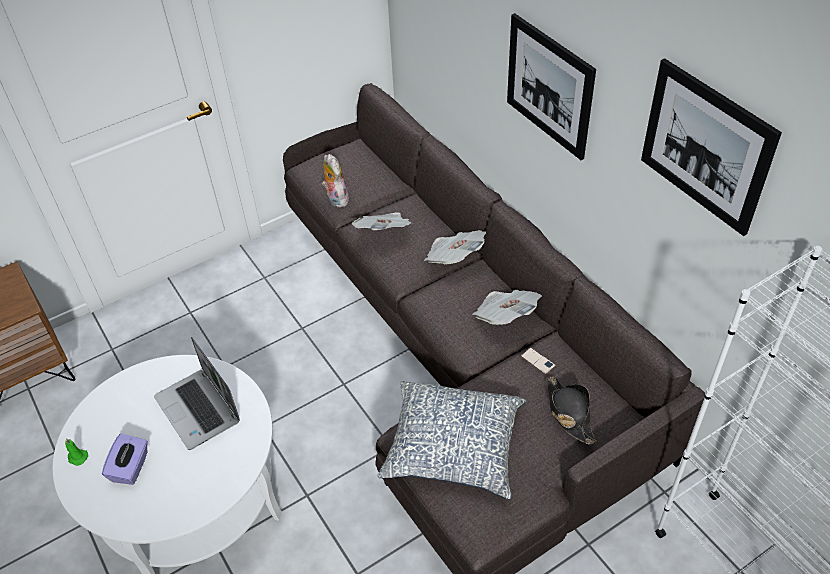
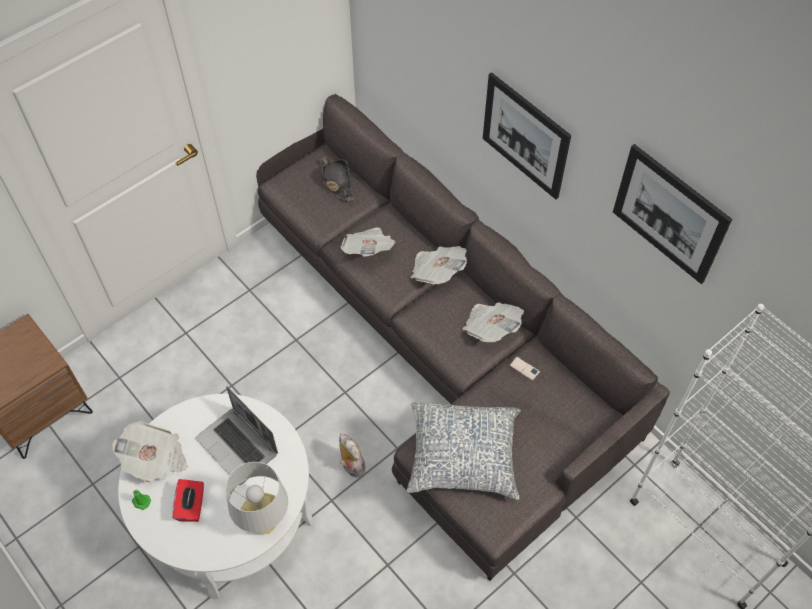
camera: 10 degrees left, 10 degrees up
(105, 415) = (155, 459): none -> newspaper
(131, 468) = (191, 506): purple tissue box -> red tissue box
(207, 490) = (263, 518): none -> grey table lamp
(335, 199) = (315, 216): plush toy -> plush toy (351, 466)
(569, 413) = (556, 415): black hat -> black hat (336, 181)

